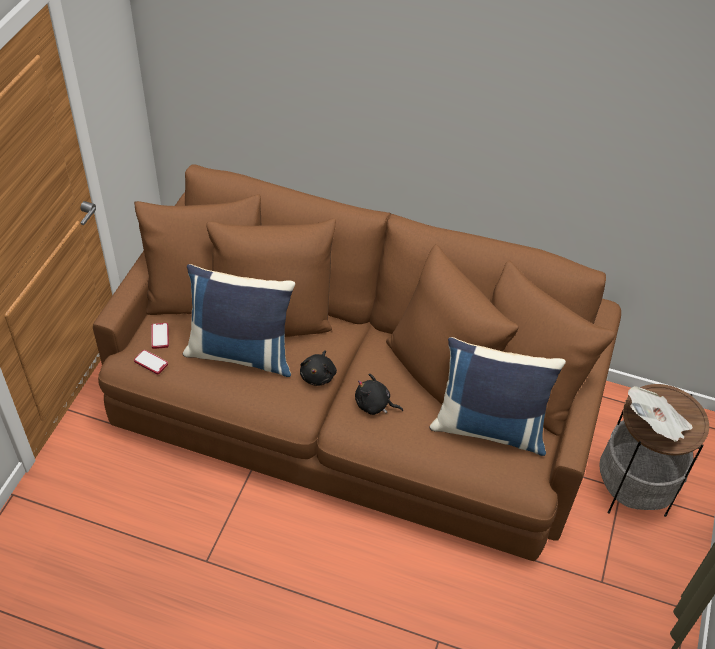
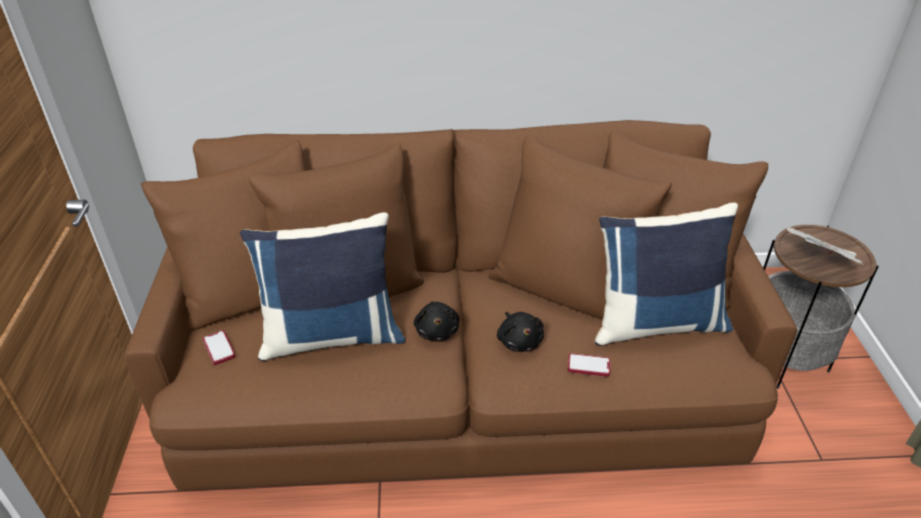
camera: 20 degrees left, 10 degrees down
(151, 363) = (219, 381): phone -> phone (588, 366)
(374, 405) = (519, 340): black plush toy -> black plush toy turned 105 degrees counterclockwise

